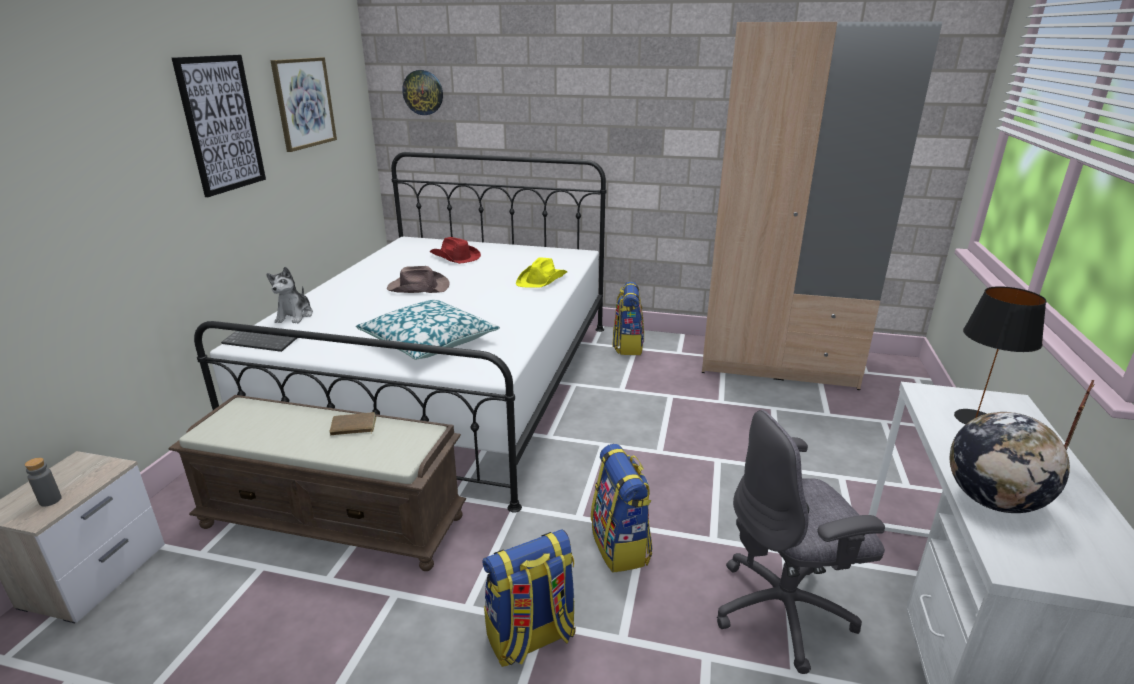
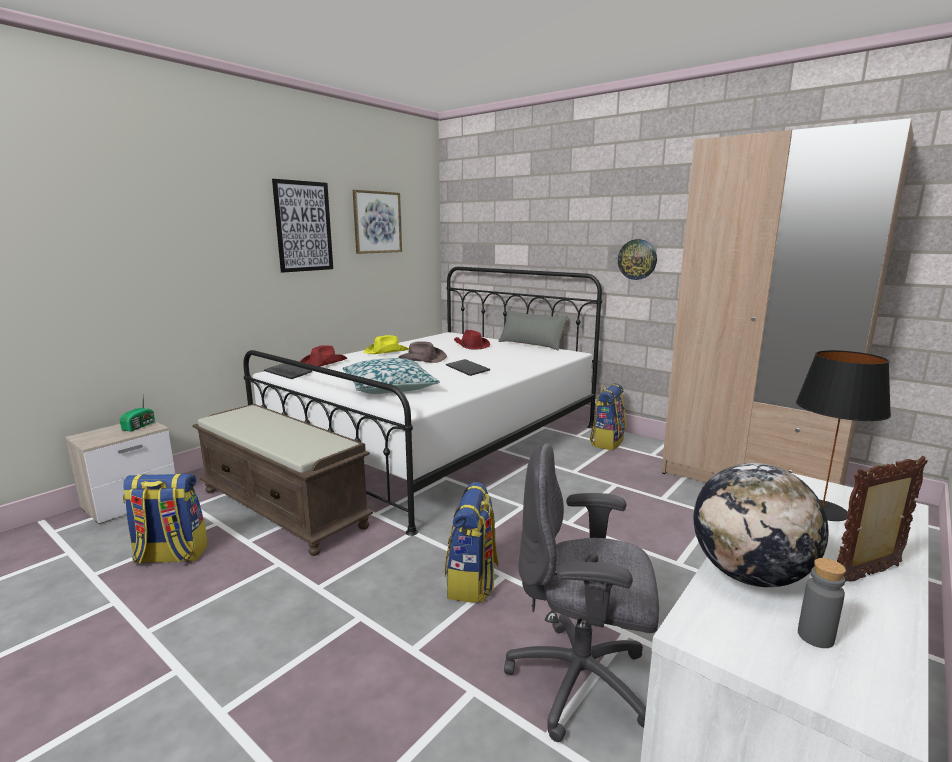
camera: 25 degrees right, 10 degrees down
(50, 500) = (107, 437): grey bottle -> grey bottle (815, 637)
(85, 469) = (140, 426): none -> radio
(295, 316) = (323, 363): plush toy -> red hat
(353, 427) = (299, 432): brown book -> none
(423, 92) = (474, 222): wall clock -> wall clock (637, 259)
(491, 295) = (468, 369): none -> keyboard
(522, 245) = (531, 344): none -> grey pillow
(531, 638) = (343, 624): backpack -> backpack (170, 556)
(542, 280) = (520, 365): yellow hat -> yellow hat (387, 351)

